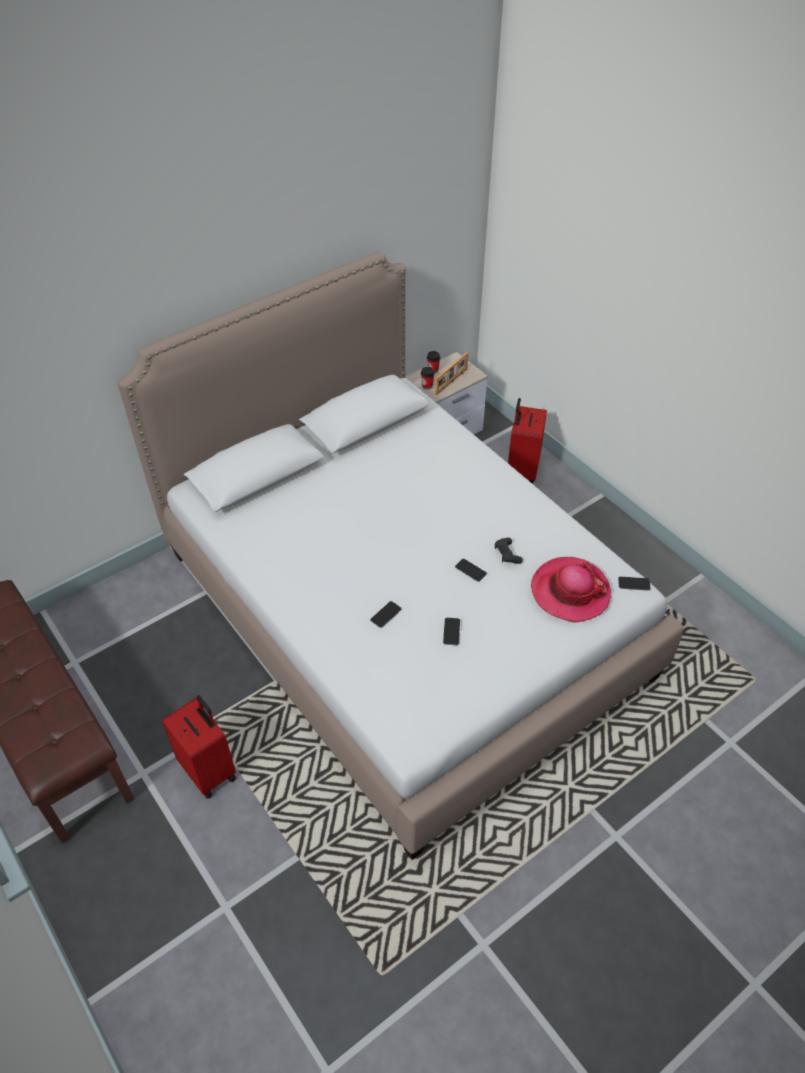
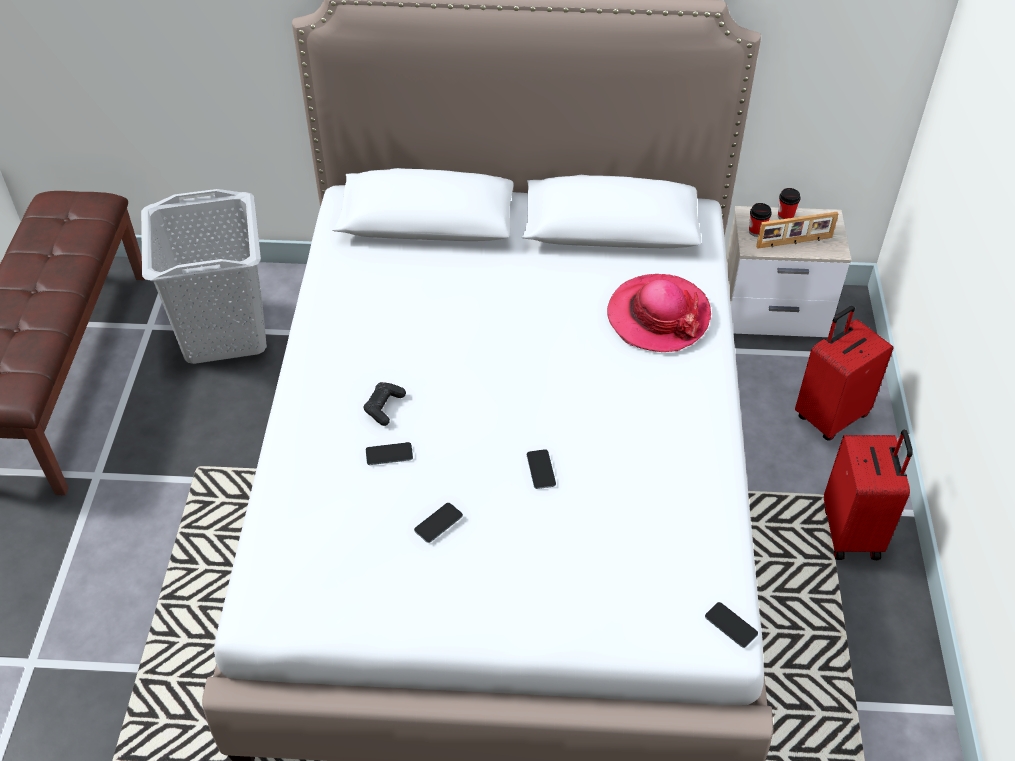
camera: 40 degrees right, 0 degrees up
(132, 633) = (225, 331): none -> grey laundry basket
(209, 770) = (153, 517): red suitcase -> red suitcase (853, 532)
(507, 554) = (606, 480): black game controller -> black game controller (384, 407)
(570, 591) = (633, 576): hat -> hat (658, 316)

